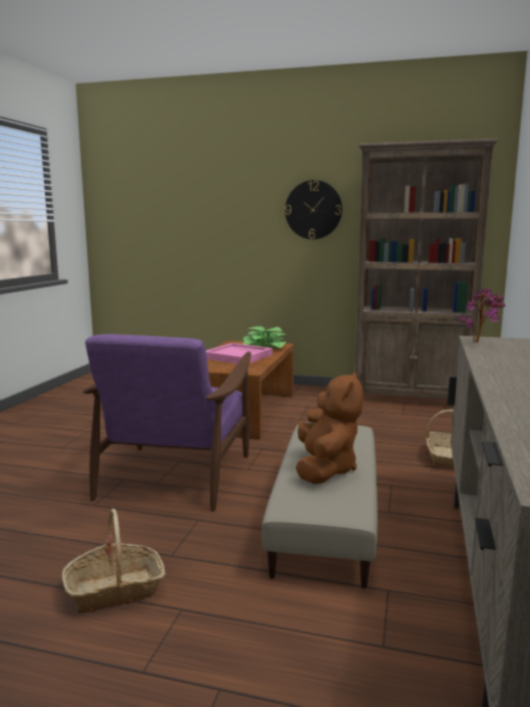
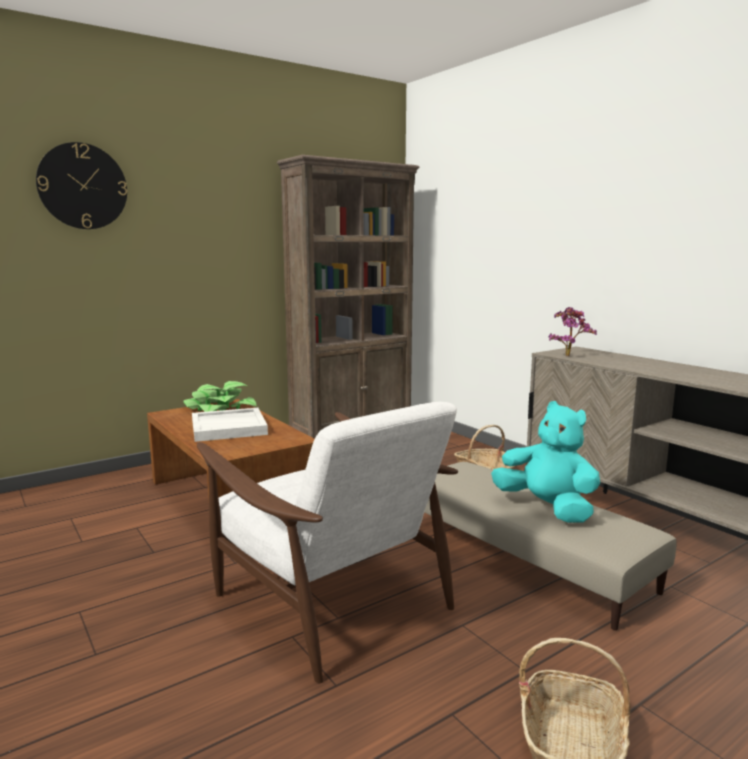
camera: 50 degrees left, 0 degrees up
(175, 473) = (329, 596): purple armchair -> white armchair
(238, 356) = (229, 427): pink tray -> white tray
(313, 210) = (222, 229): wall clock -> wall clock (82, 186)
(325, 469) = (547, 508): brown plush toy -> turquoise plush toy

